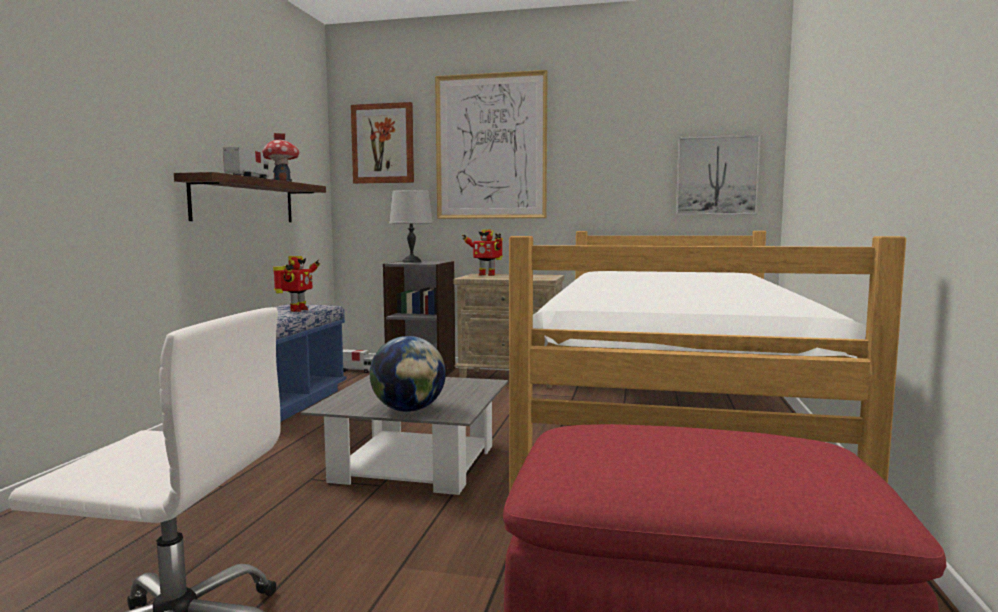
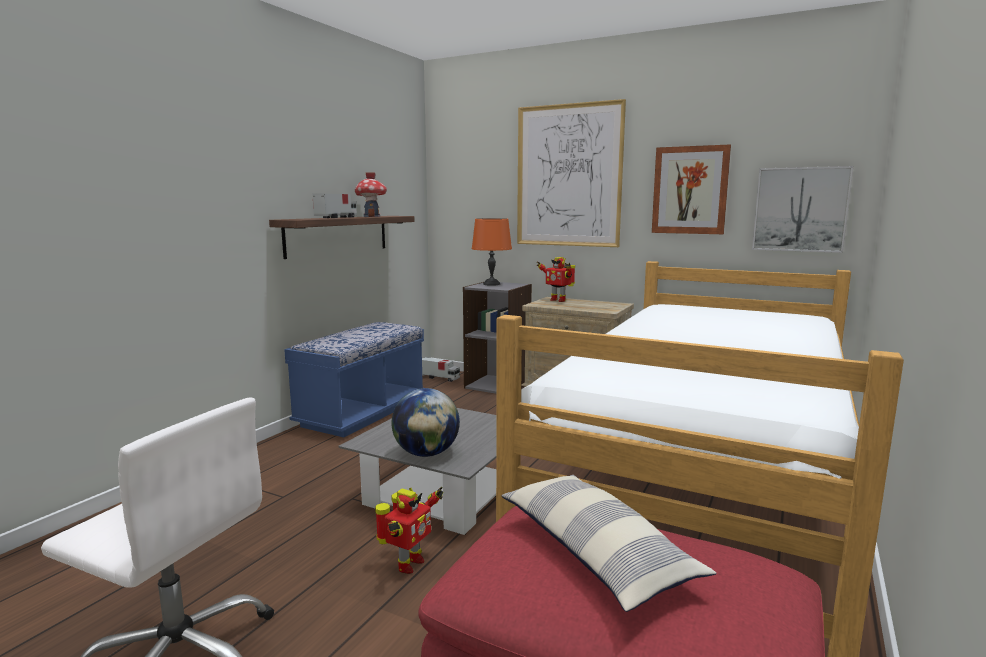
camera: 15 degrees right, 5 degrees up
(297, 310) = (377, 333): toy robot -> toy robot (408, 564)
(383, 144) = (471, 172): picture -> picture (690, 190)
(411, 261) = (491, 284): grey table lamp -> orange table lamp
(662, 444) = (594, 553): none -> pillow

